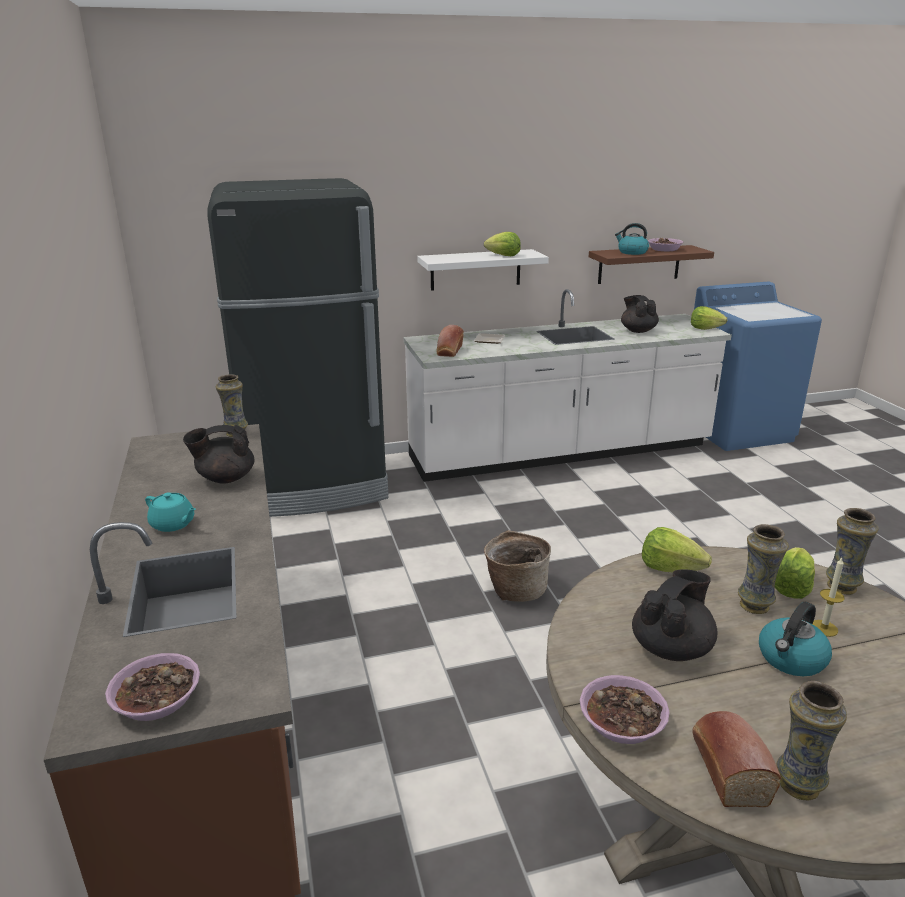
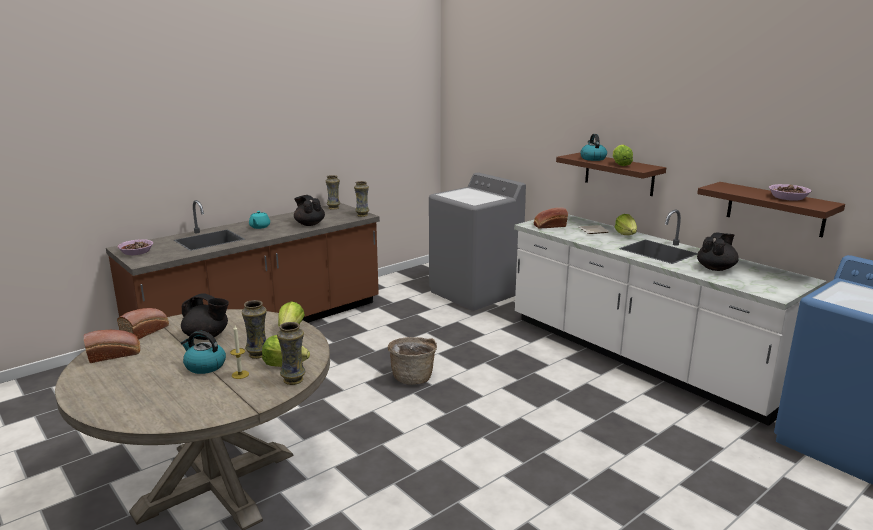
camera: 65 degrees right, 5 degrees down
(316, 487) = (475, 293): black fridge -> grey washing machine
(475, 270) = (619, 174): white shelf -> brown shelf
(622, 721) = (146, 331): bowl -> bread
(632, 252) = (744, 191): kettle -> kettle (592, 158)
(705, 328) = (783, 292): lettuce -> lettuce (626, 234)
(798, 784) = (104, 370): vase -> vase (334, 208)

